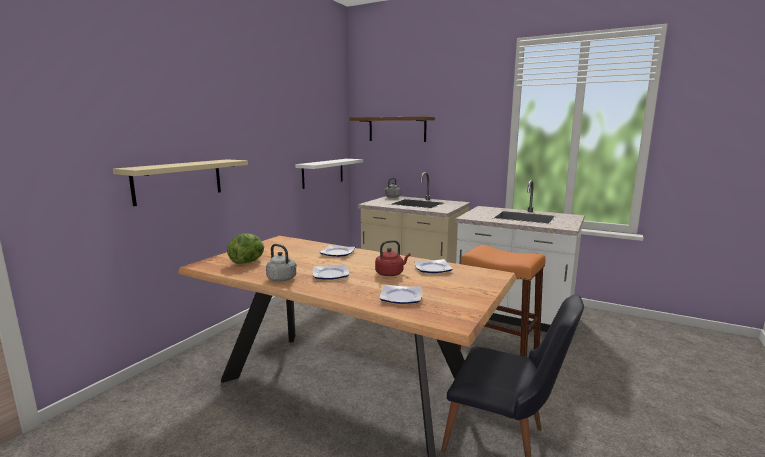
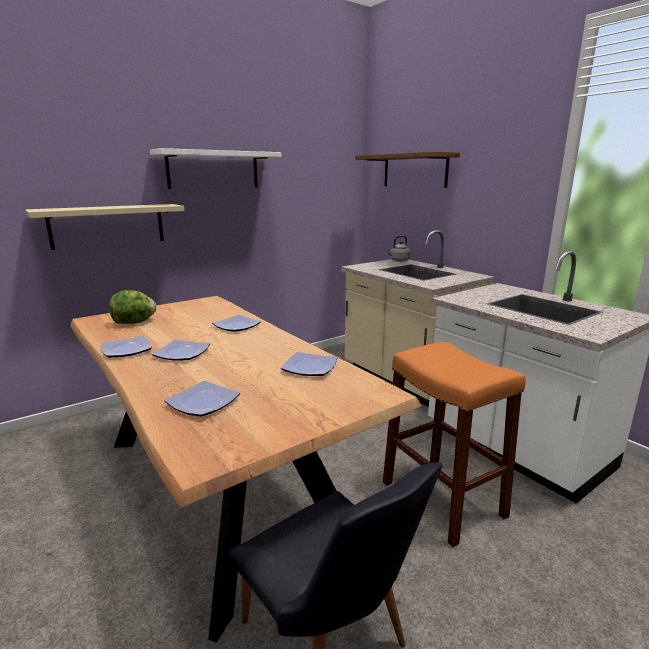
camera: 25 degrees right, 5 degrees up
(283, 279) = (128, 350): grey kettle -> plate
(323, 173) = (318, 225): white shelf -> white shelf (213, 169)
(391, 273) = (248, 365): red kettle -> none

